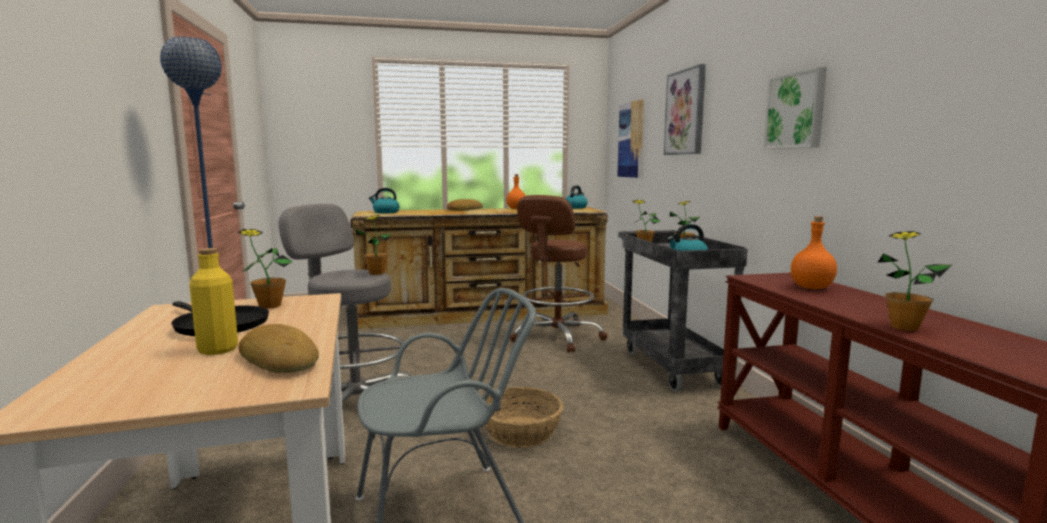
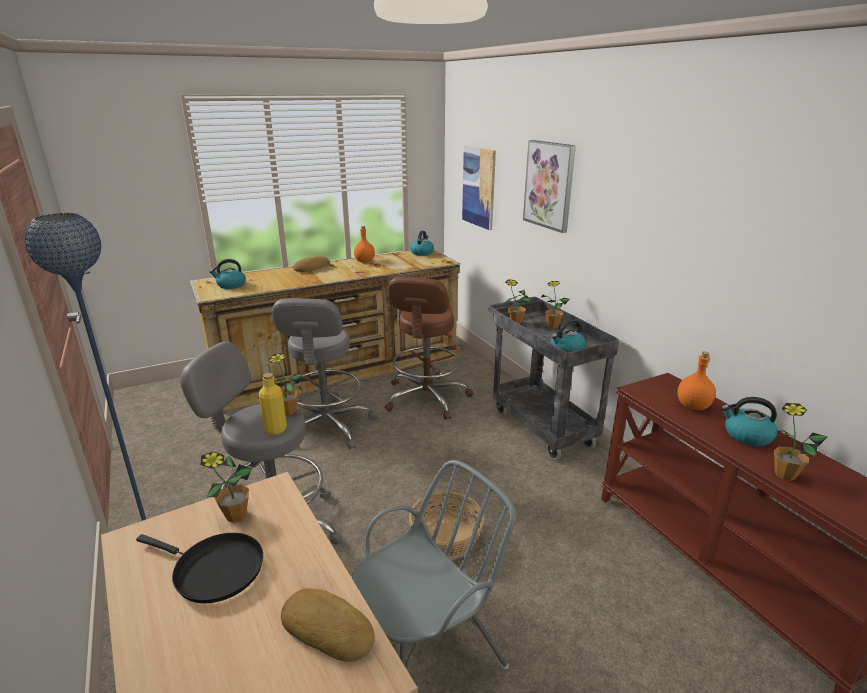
camera: 15 degrees left, 15 degrees up
(218, 350) = (253, 623): yellow bottle -> yellow bottle (275, 429)
(446, 346) = (326, 427): none -> grey stool
(796, 111) = (677, 232): picture -> none
(869, 305) = (746, 436): none -> kettle

